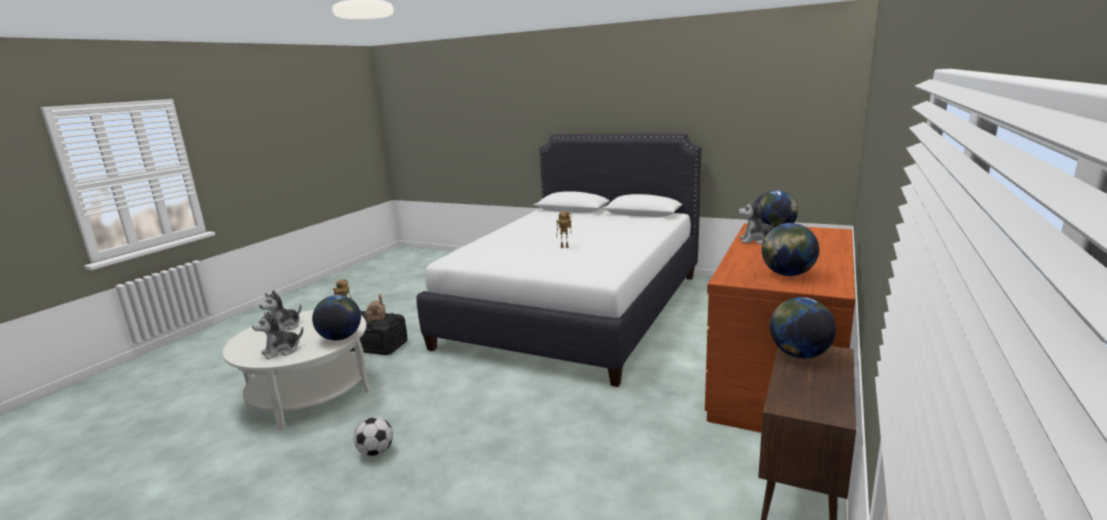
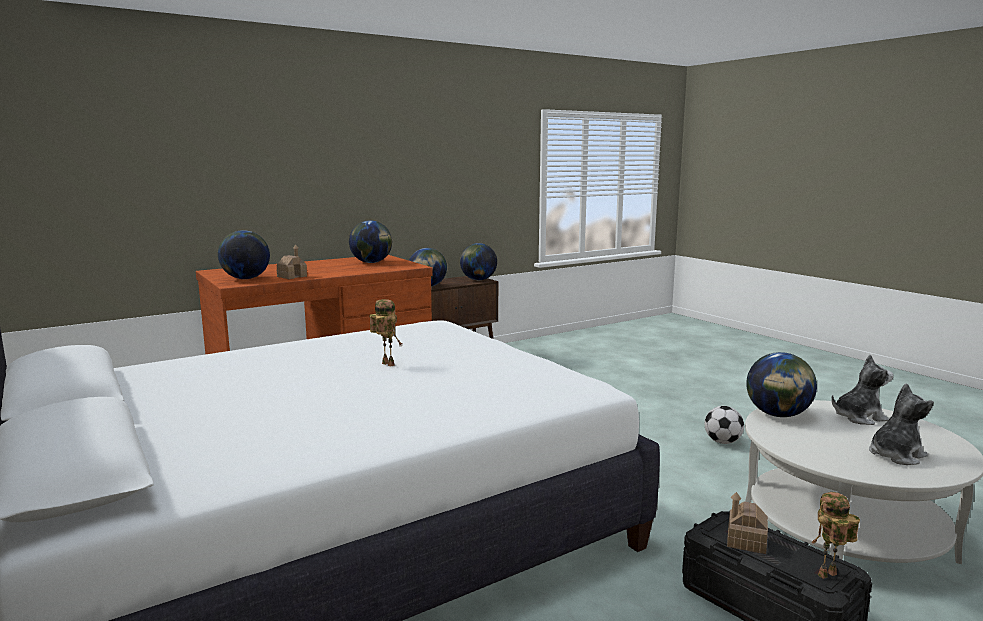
camera: 150 degrees left, 5 degrees down
(756, 240) = (292, 276): plush toy -> toy house
(796, 404) = (478, 280): none -> globe

